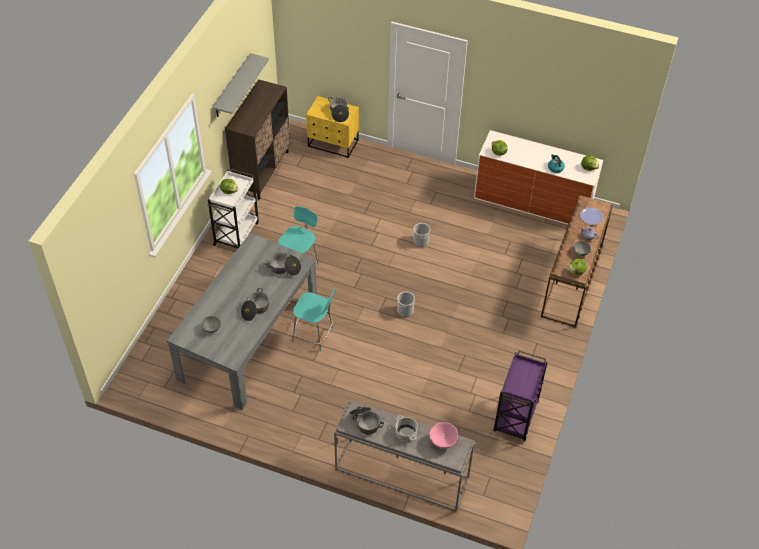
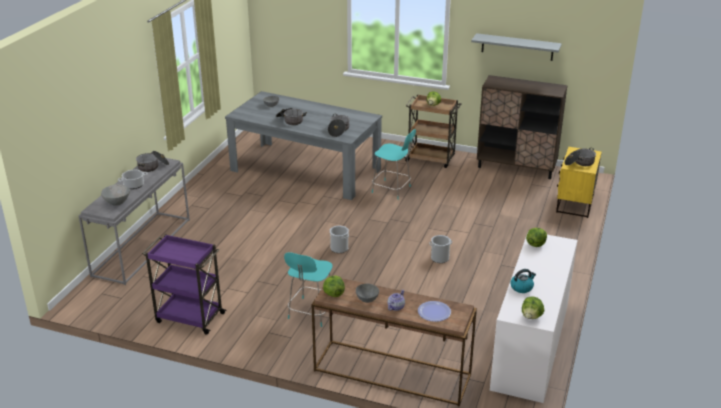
camera: 90 degrees right, 20 degrees down
(236, 233) = (431, 159): white cart -> brown cart
(314, 335) = (308, 200): turquoise chair -> turquoise chair (311, 313)
(443, 441) = (117, 203): pink bowl -> grey bowl

